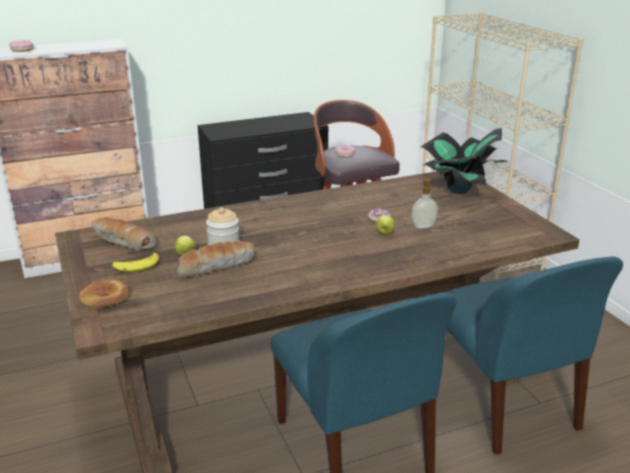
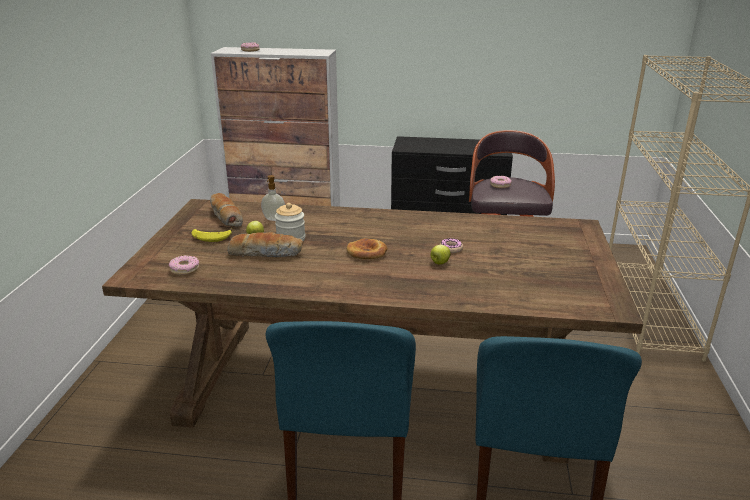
camera: 30 degrees right, 0 degrees up
(105, 297) = (163, 254): bread -> bread (367, 252)
(151, 305) = (184, 269): none -> donut
(423, 226) = (484, 266): soap dispenser -> soap dispenser (274, 219)
(458, 190) = (565, 242): potted plant -> none

